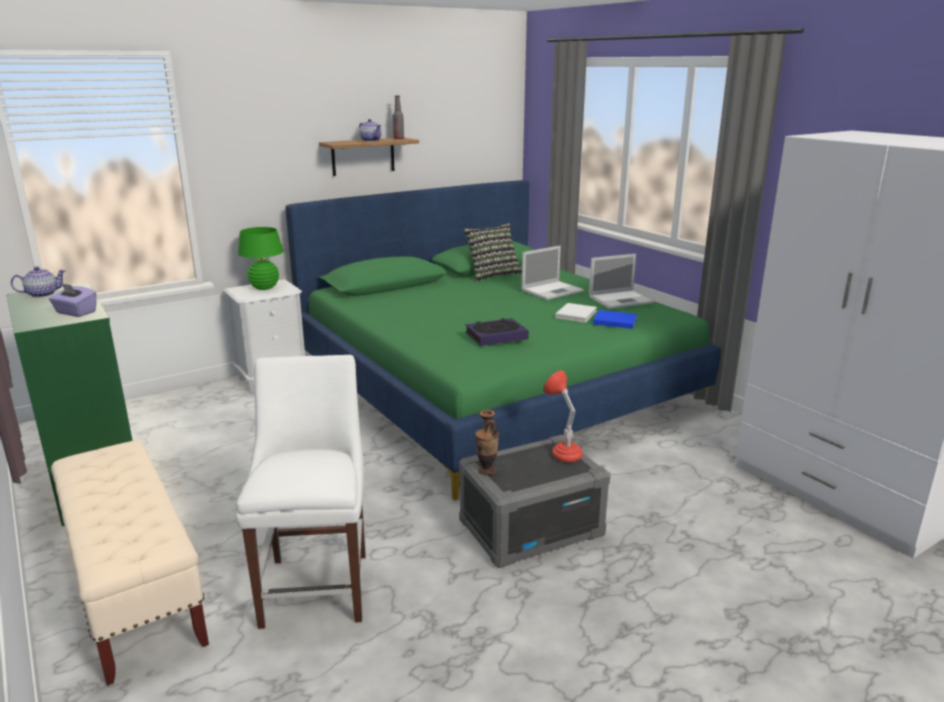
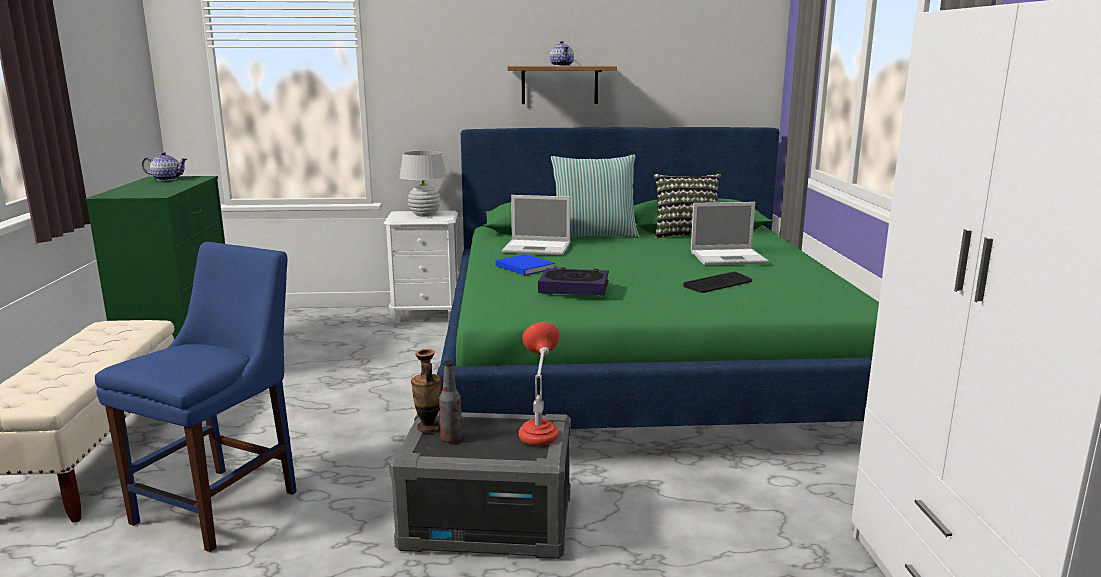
camera: 30 degrees right, 5 degrees down
(75, 313) = (154, 192): purple tissue box -> none
(264, 287) = (424, 214): green table lamp -> white table lamp
(317, 584) = (223, 503): white chair -> blue chair
(398, 138) = (599, 65): bottle -> bottle (451, 439)
(428, 286) = (594, 236): none -> pillow
(576, 314) = (718, 284): white book -> keyboard
(613, 321) = (753, 297): blue book -> blue book (524, 266)
(621, 300) = (805, 278): laptop -> laptop (538, 248)

